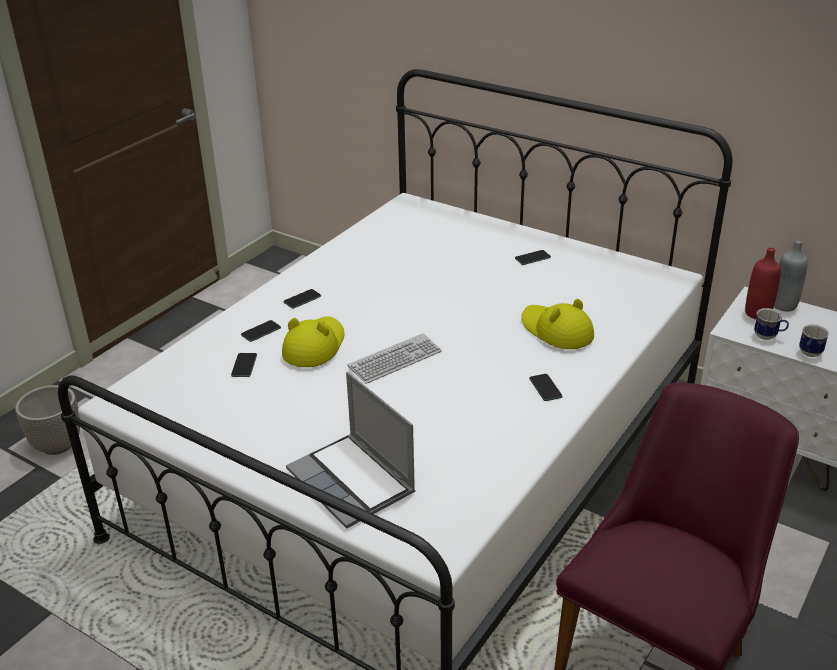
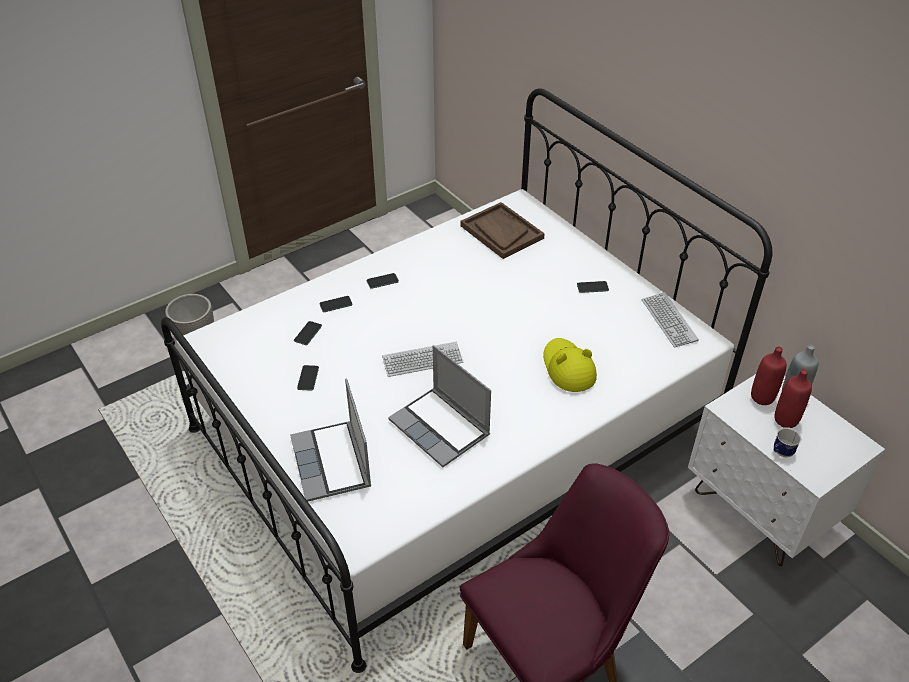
camera: 20 degrees right, 10 degrees up
(314, 346) = (368, 330): yellow hat -> none
(406, 231) = (501, 232): none -> brown tray
(457, 416) = (441, 428): none -> laptop
(545, 388) = (525, 422): phone -> phone (308, 378)
(627, 269) = (669, 320): none -> keyboard
(768, 336) = (756, 424): mug -> none
(793, 326) = (786, 420): none -> red bottle

